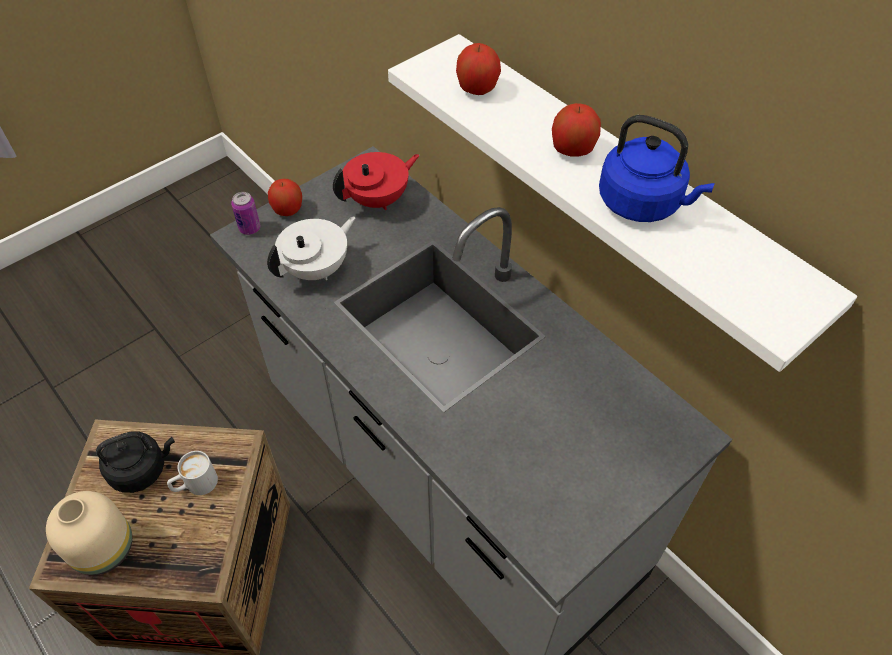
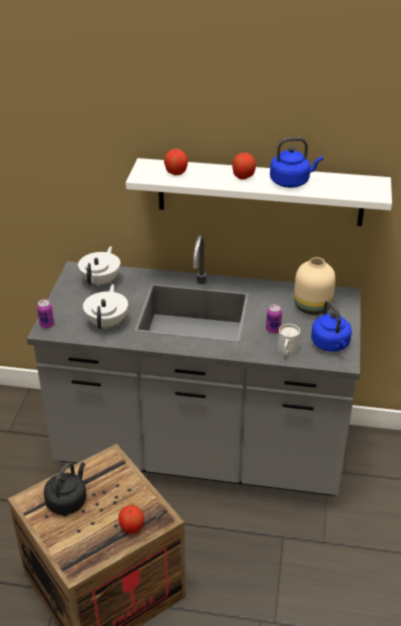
camera: 40 degrees left, 15 degrees down
(105, 550) = (92, 544): beige vase -> beige vase (313, 307)
(195, 485) = (108, 487): white mug -> white mug (287, 352)
(288, 210) = (57, 308): apple -> apple (132, 527)
(378, 199) = (101, 281): red teapot -> white teapot
(511, 424) = (273, 330): none -> can
(569, 514) = (331, 345): none -> blue kettle

